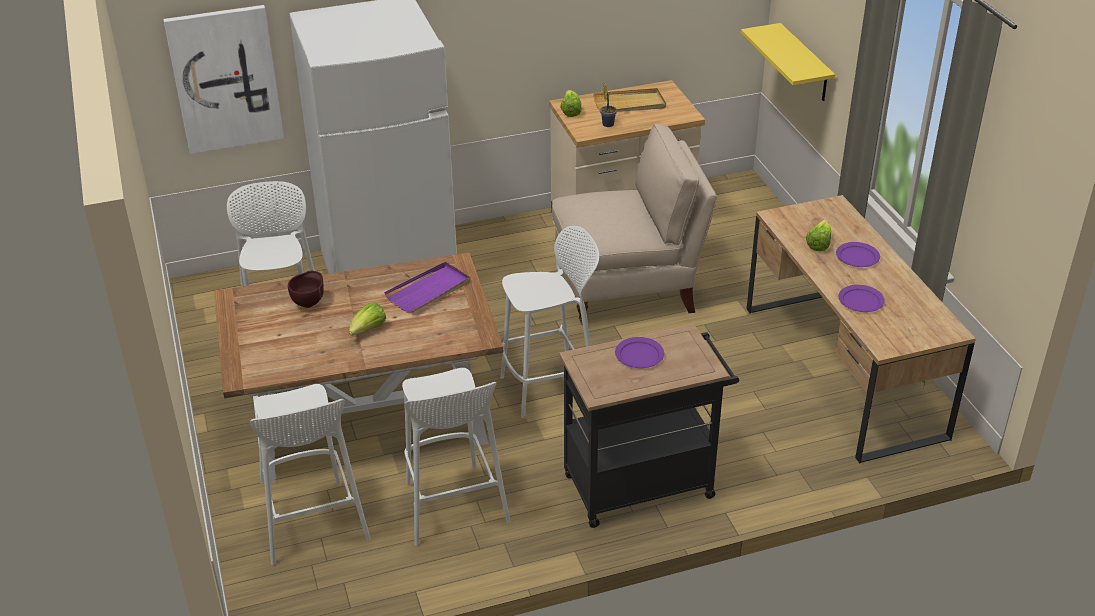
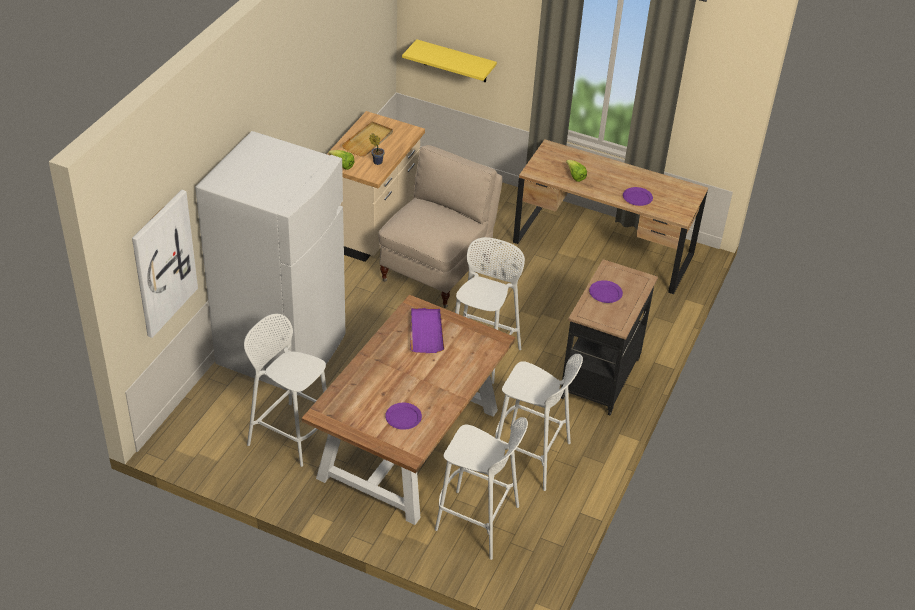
camera: 50 degrees left, 5 degrees up
(309, 303) = (372, 385): brown bowl -> none
(368, 330) = (432, 377): lettuce -> none
(858, 257) = (602, 173): purple plate -> purple plate (403, 417)

